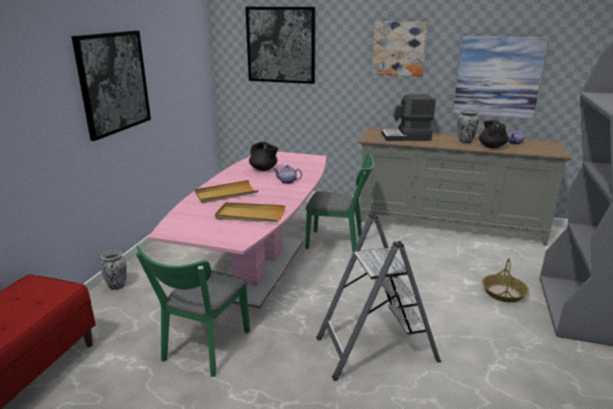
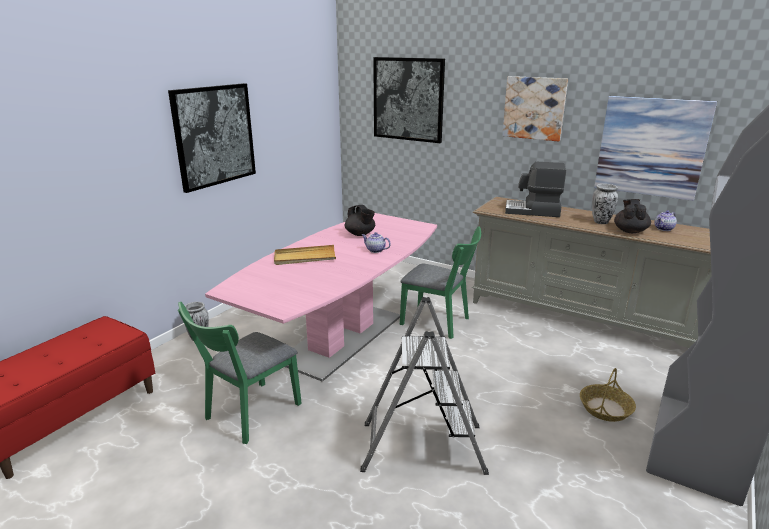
camera: 15 degrees right, 0 degrees up
(250, 215) = (314, 283): beige tray -> none

